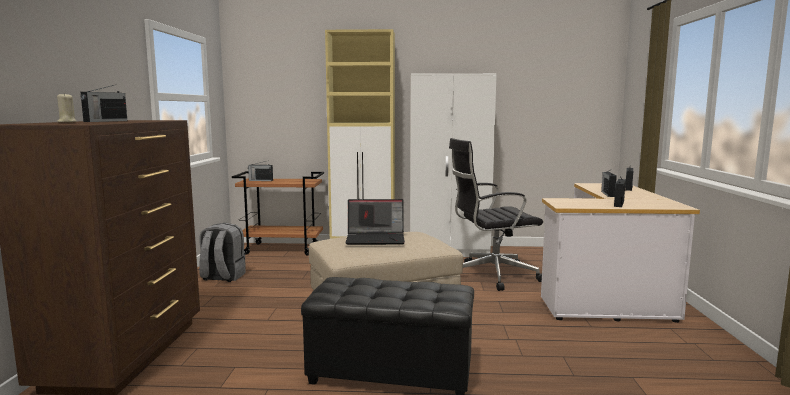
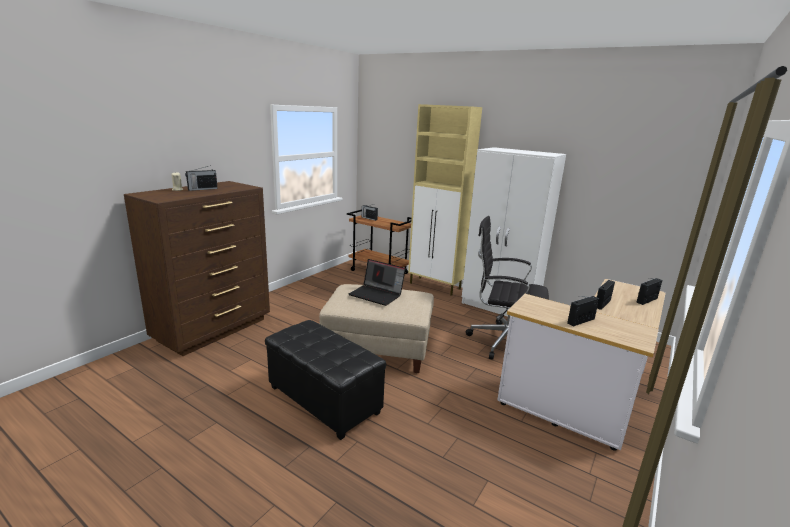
camera: 30 degrees right, 10 degrees up
(222, 277) = (317, 287): grey backpack -> none

